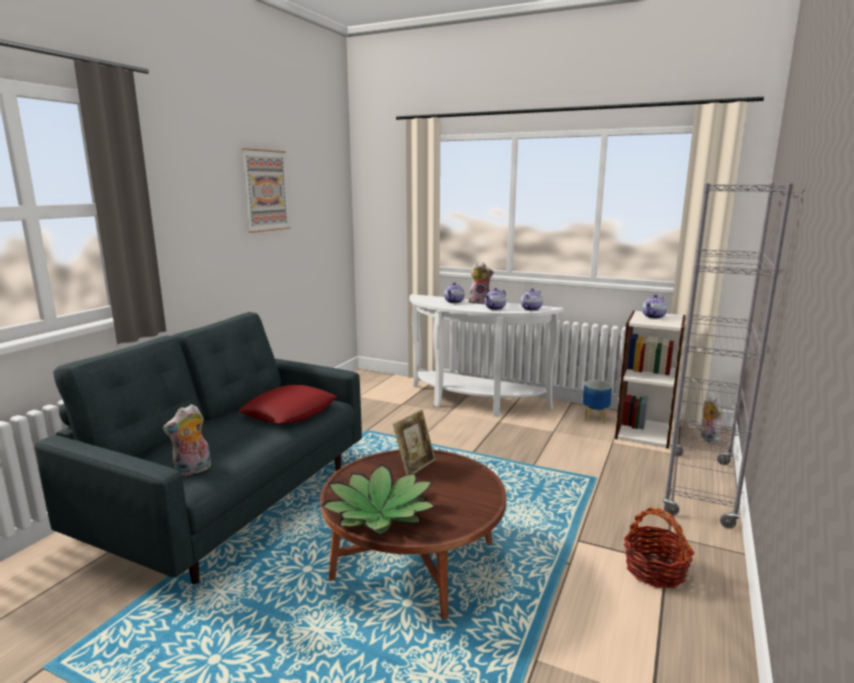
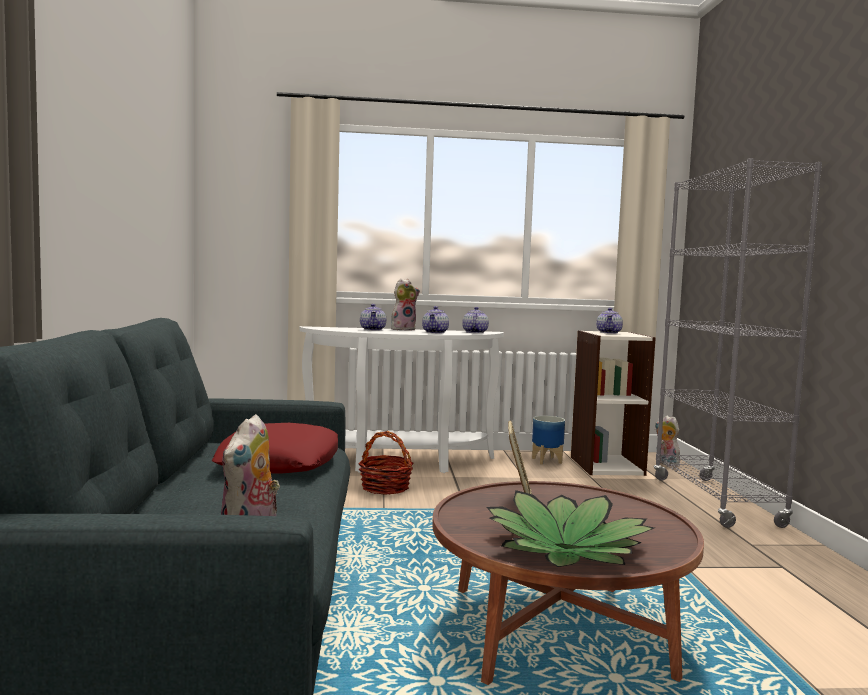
camera: 30 degrees left, 10 degrees down
(265, 190) = (129, 151): picture -> none
(655, 571) = (785, 575): basket -> basket (385, 487)

